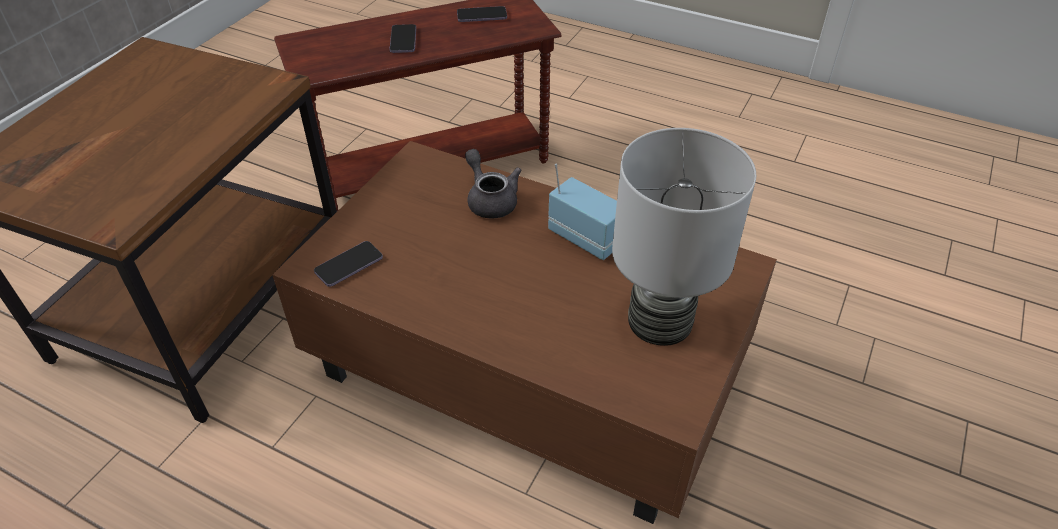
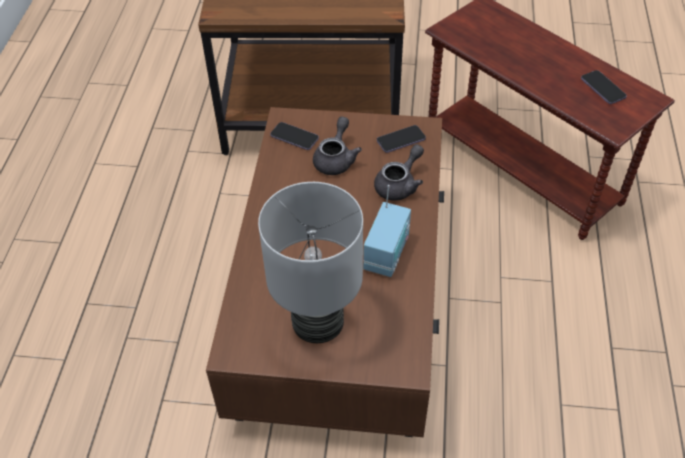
camera: 70 degrees right, 5 degrees up
(403, 40) = (528, 58): phone -> phone (401, 140)
(414, 238) = (336, 159): none -> grey teapot

